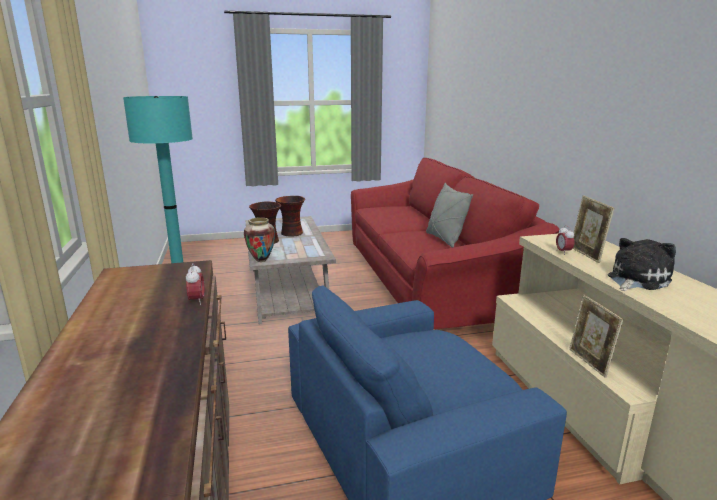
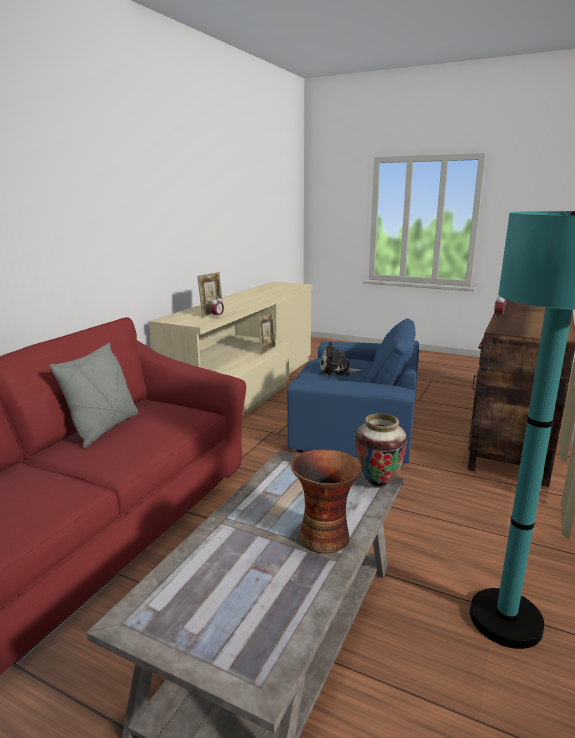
camera: 140 degrees left, 0 degrees up
(291, 233) = (251, 547): vase -> none
(636, 280) = (237, 304): plush toy -> plush toy (337, 371)

